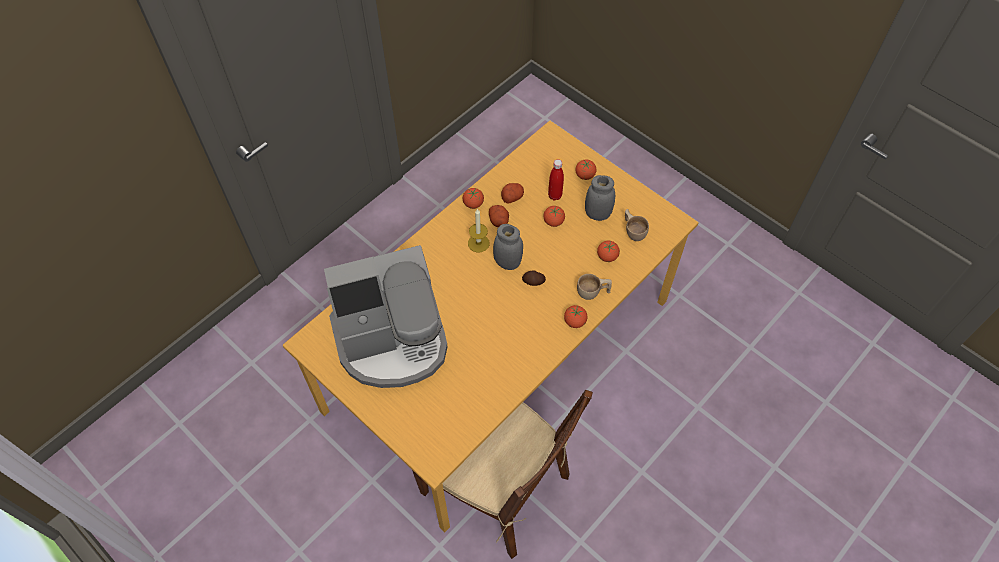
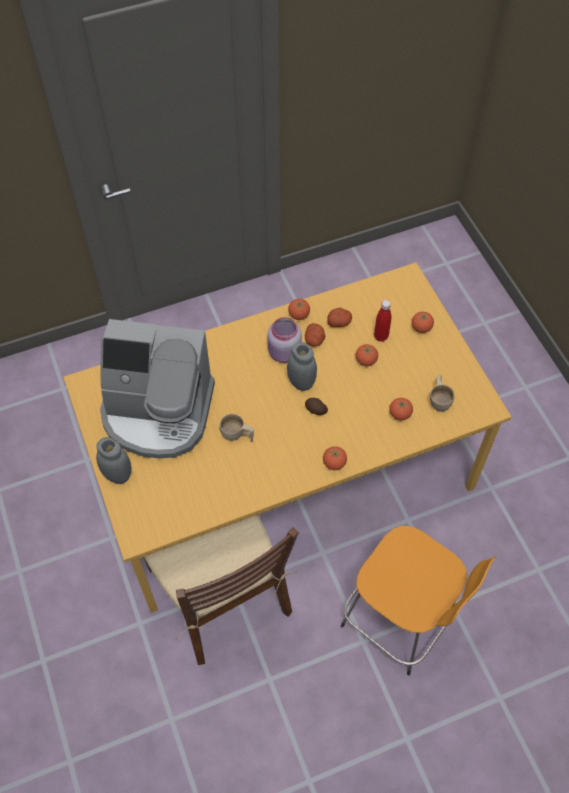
camera: 25 degrees right, 0 degrees up
(478, 243) = (284, 353): candle -> pink jar
(593, 293) = (366, 443): beige cup -> beige cup (237, 435)
(597, 214) = (413, 370): grey jar -> grey jar (117, 474)
(663, 440) = (400, 621): none -> orange stool

